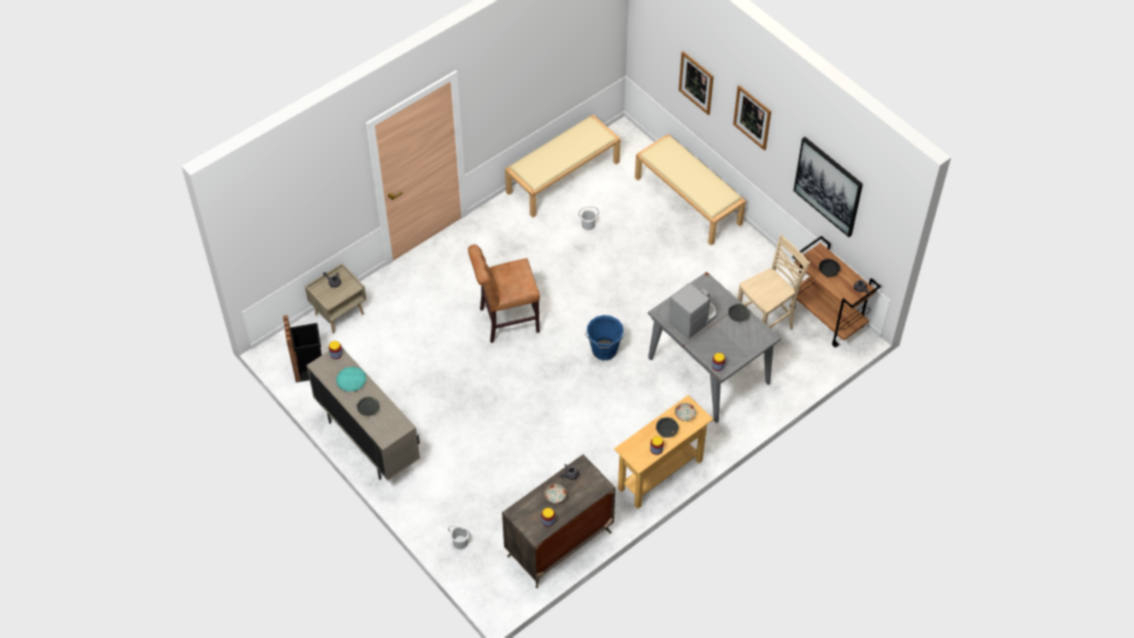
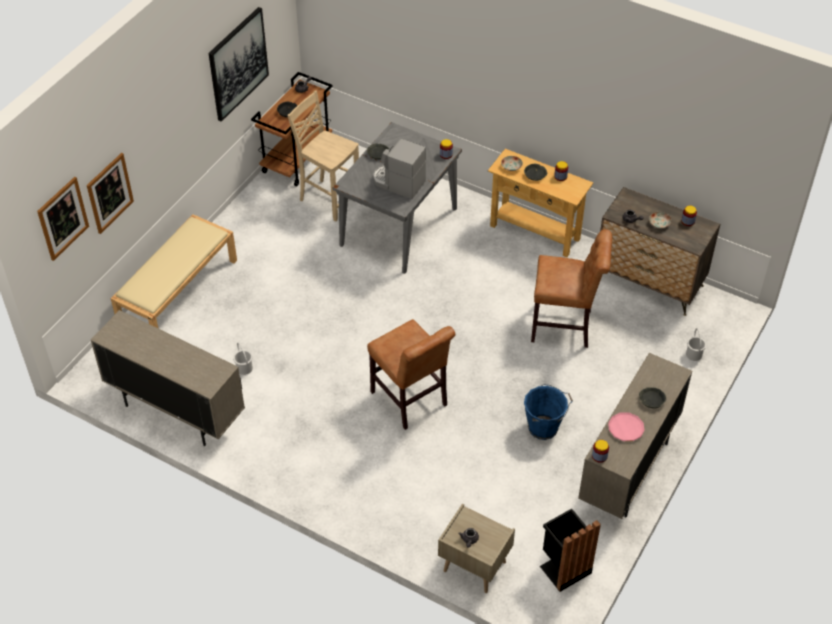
camera: 110 degrees left, 5 degrees down
(351, 380) = (625, 428): turquoise plate -> pink plate
(535, 455) = (565, 326): none -> brown chair
(563, 176) = (176, 412): beige bench -> beige cabinet
(604, 351) = (412, 308): blue bucket -> blue bucket (544, 427)
(752, 117) = (165, 124): picture -> picture (63, 218)

